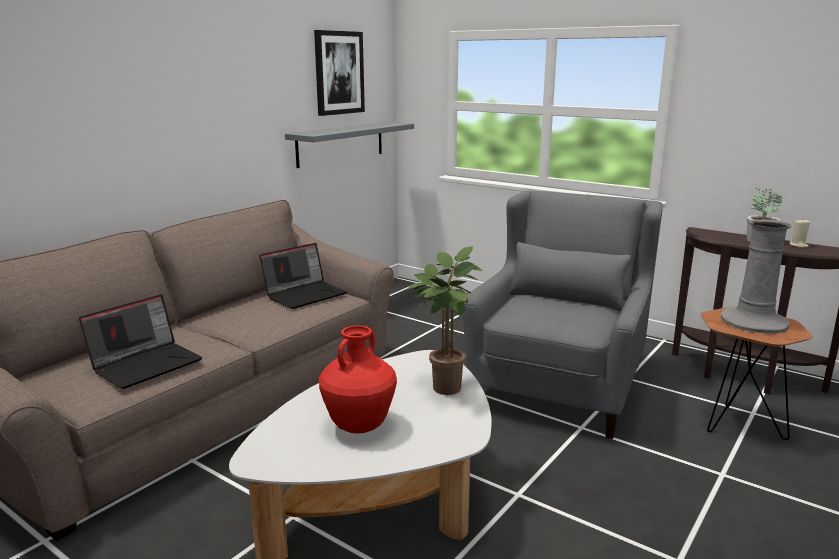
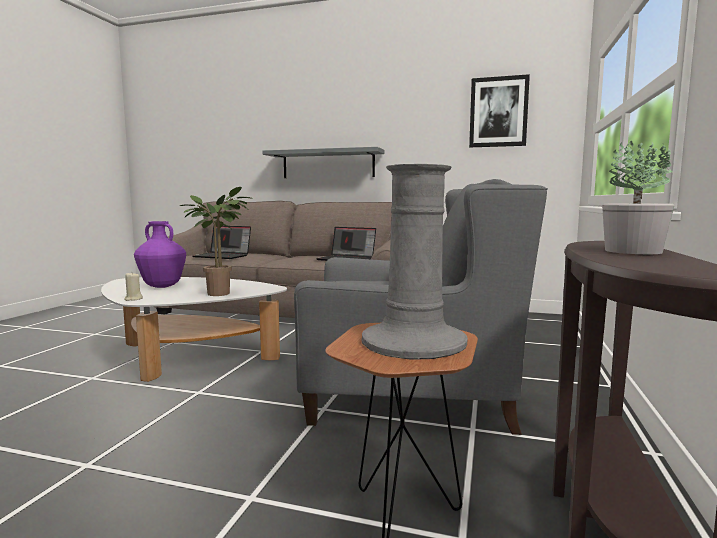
camera: 70 degrees right, 10 degrees down
(341, 143) = (495, 172): grey shelf -> grey shelf (328, 164)
(359, 426) = (162, 286): red vase -> purple vase
(798, 245) = (666, 260): beige candle -> beige candle (133, 299)

